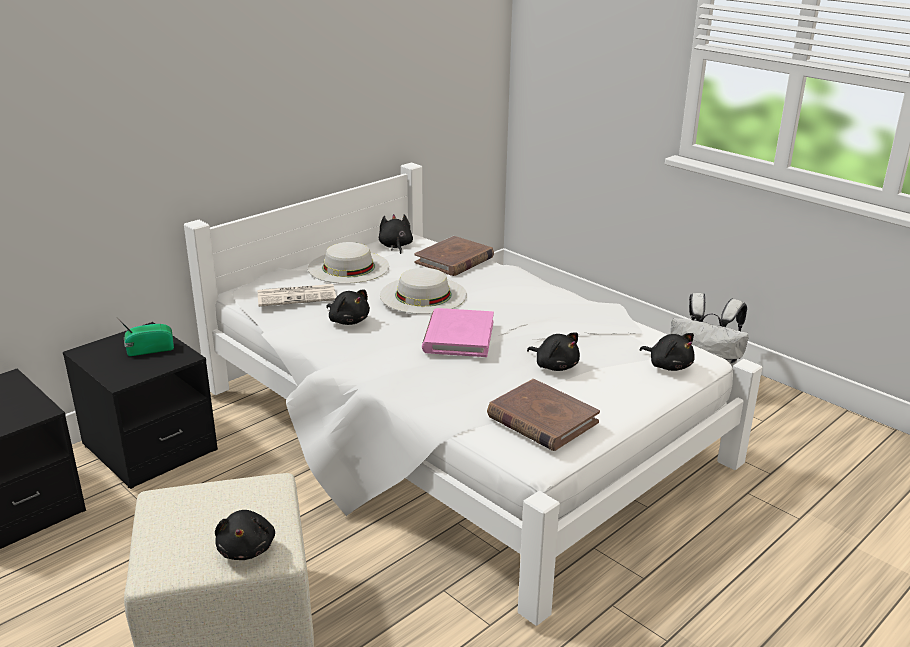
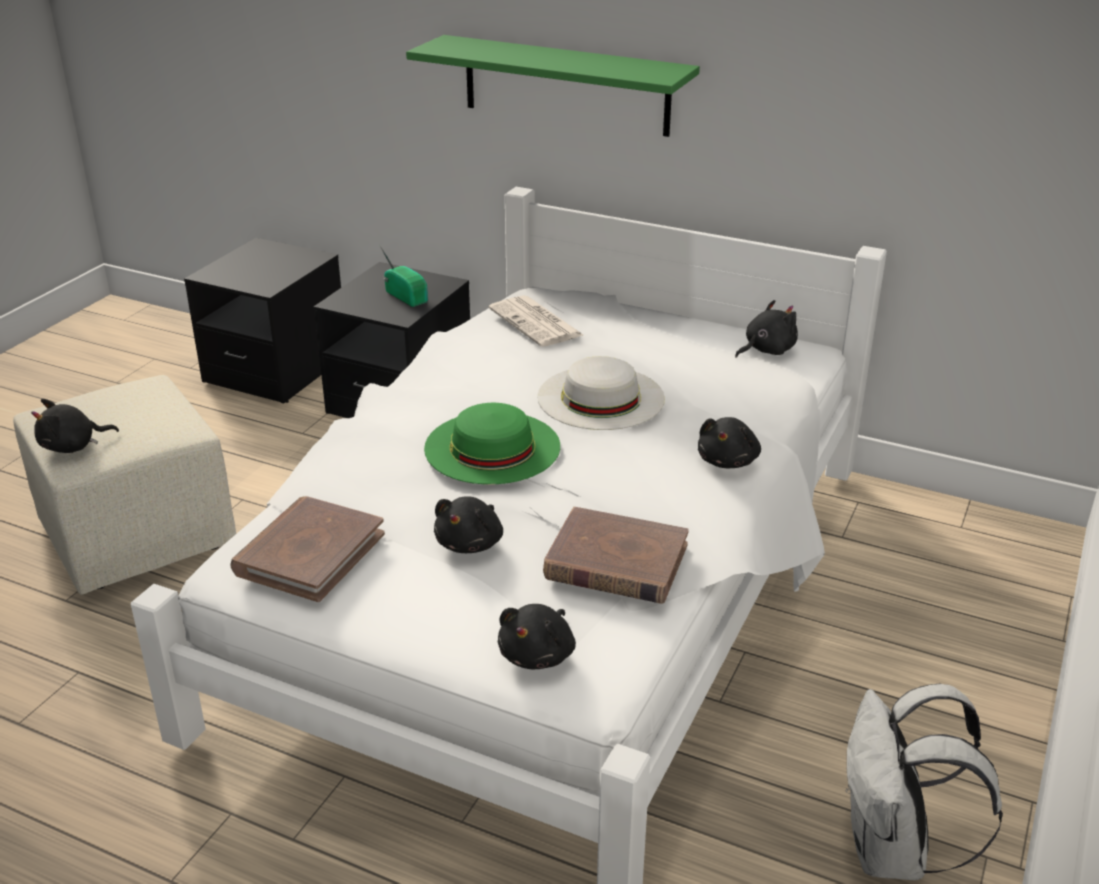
camera: 70 degrees right, 5 degrees up
(206, 129) = (566, 85): none -> green shelf
(348, 267) = (650, 332): white hat -> none
(348, 321) = (499, 369): black plush toy -> black plush toy (728, 461)
(454, 260) = (749, 398): brown book -> brown book (616, 562)
(458, 337) = (492, 447): pink book -> green hat

